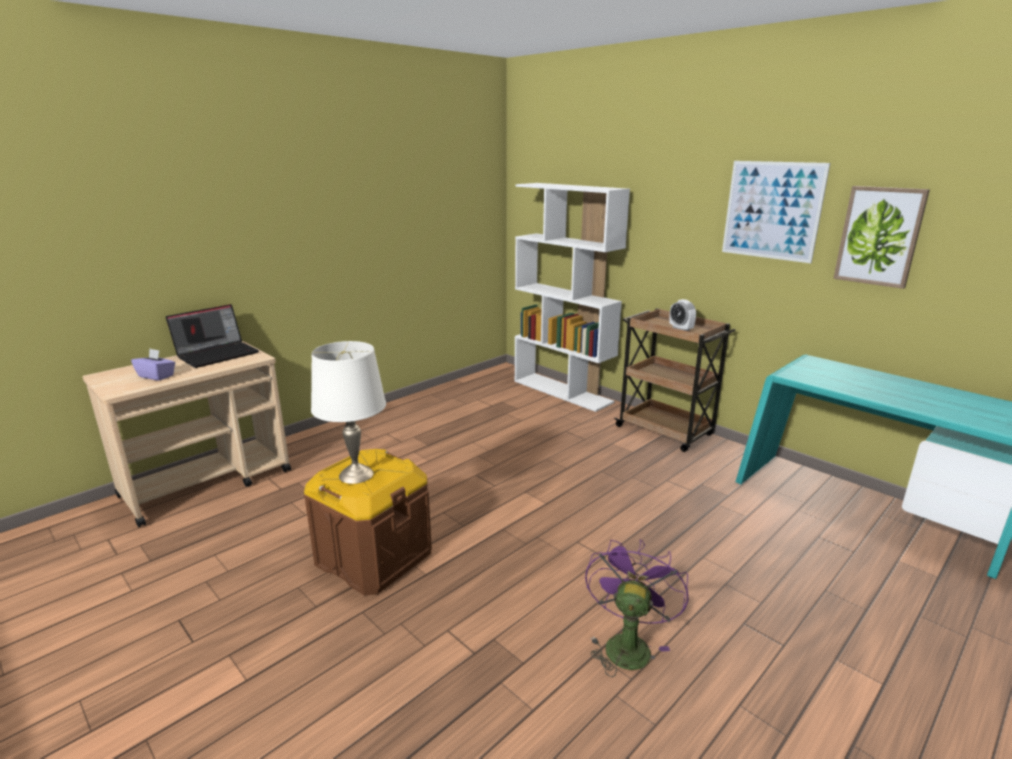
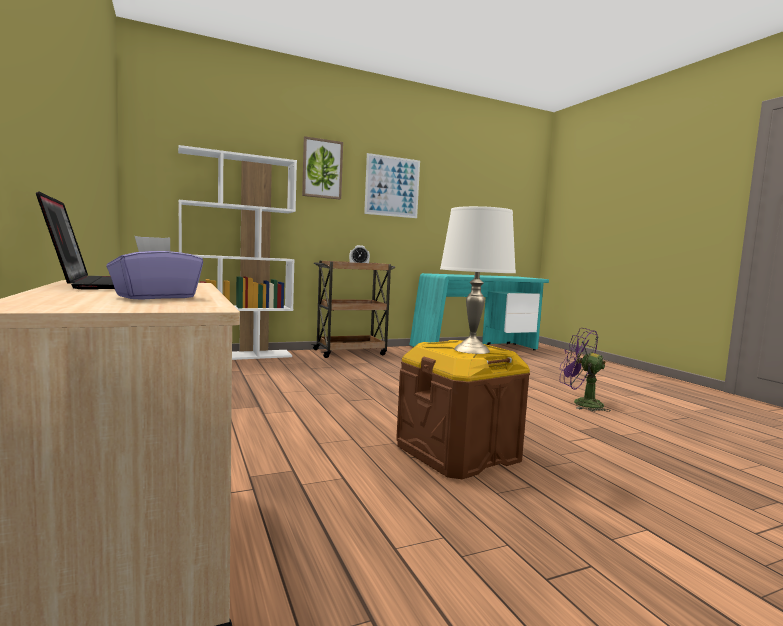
camera: 70 degrees left, 15 degrees down
(879, 236) = (445, 202): picture -> picture (322, 169)

